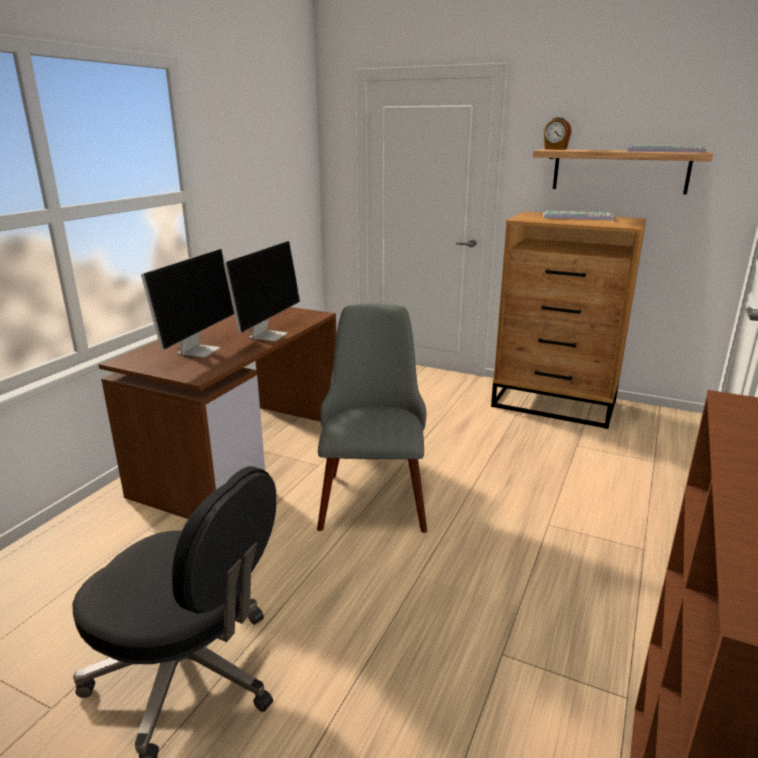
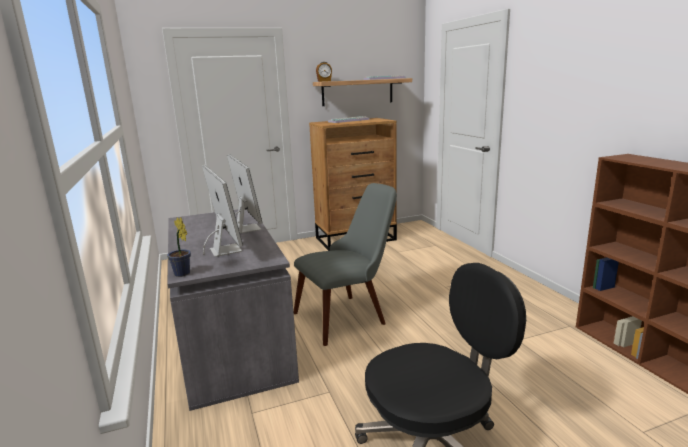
camera: 45 degrees left, 5 degrees down
(123, 360) = (183, 274): none -> potted plant
(243, 456) = (231, 340): brown desk -> grey desk
(373, 491) = (349, 315): grey chair -> grey chair turned 105 degrees clockwise

